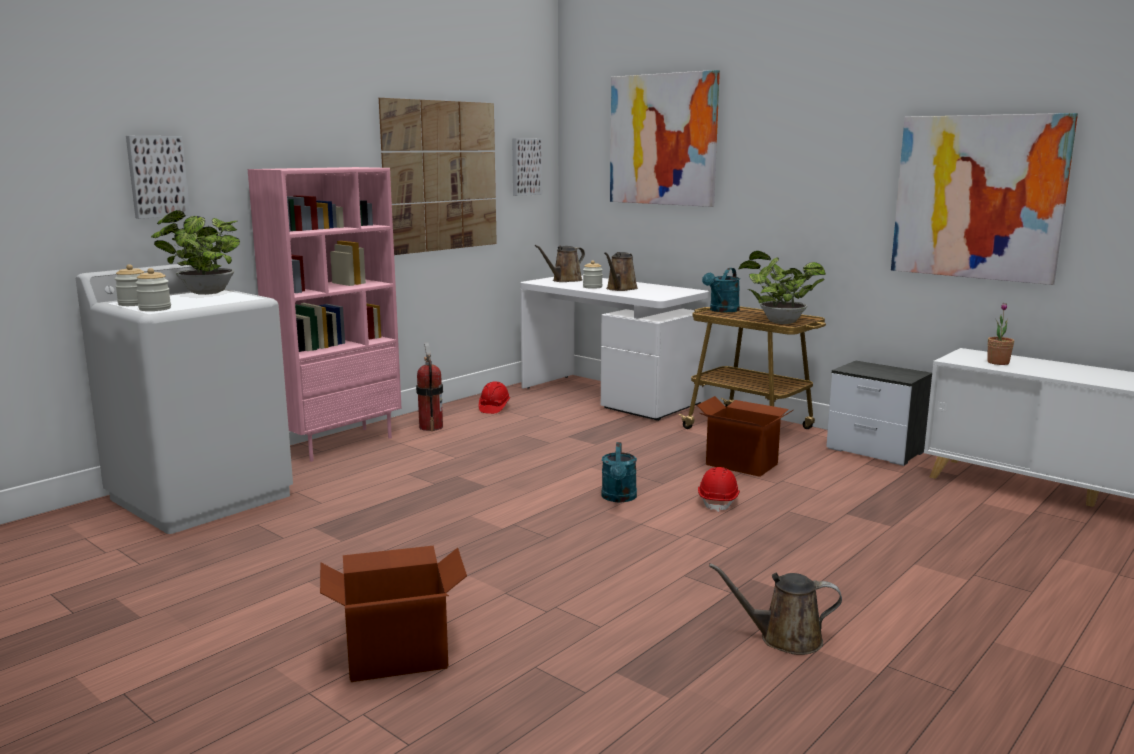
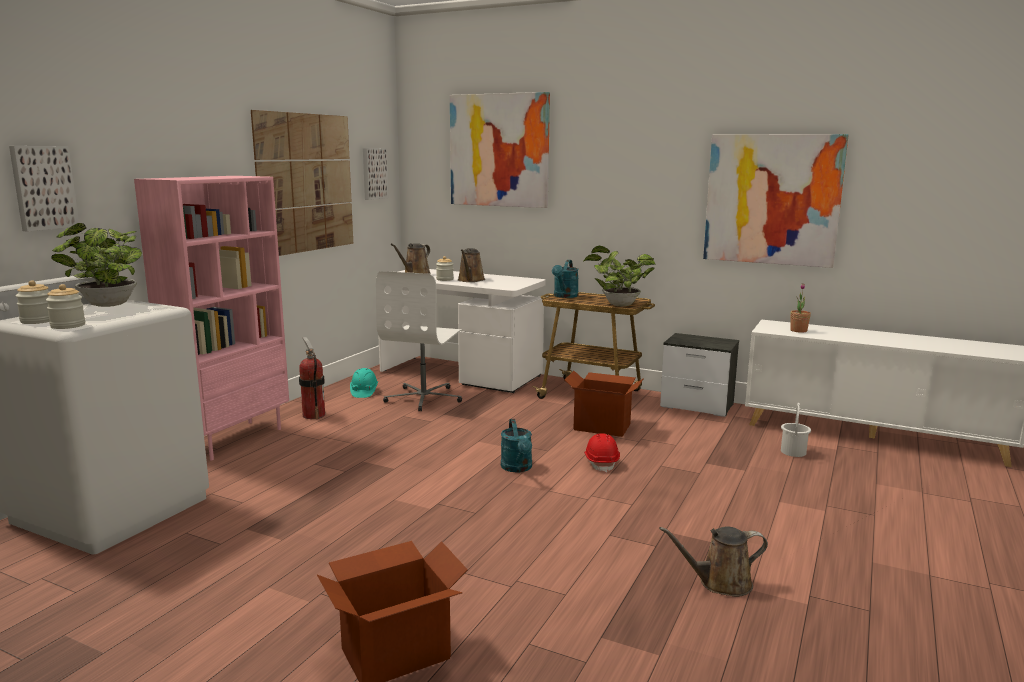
camera: 15 degrees left, 0 degrees up
(494, 408) = (364, 392): red hard hat -> turquoise hard hat
(555, 419) = (424, 398): none -> white office chair
(969, 512) = (793, 452): none -> white bucket

